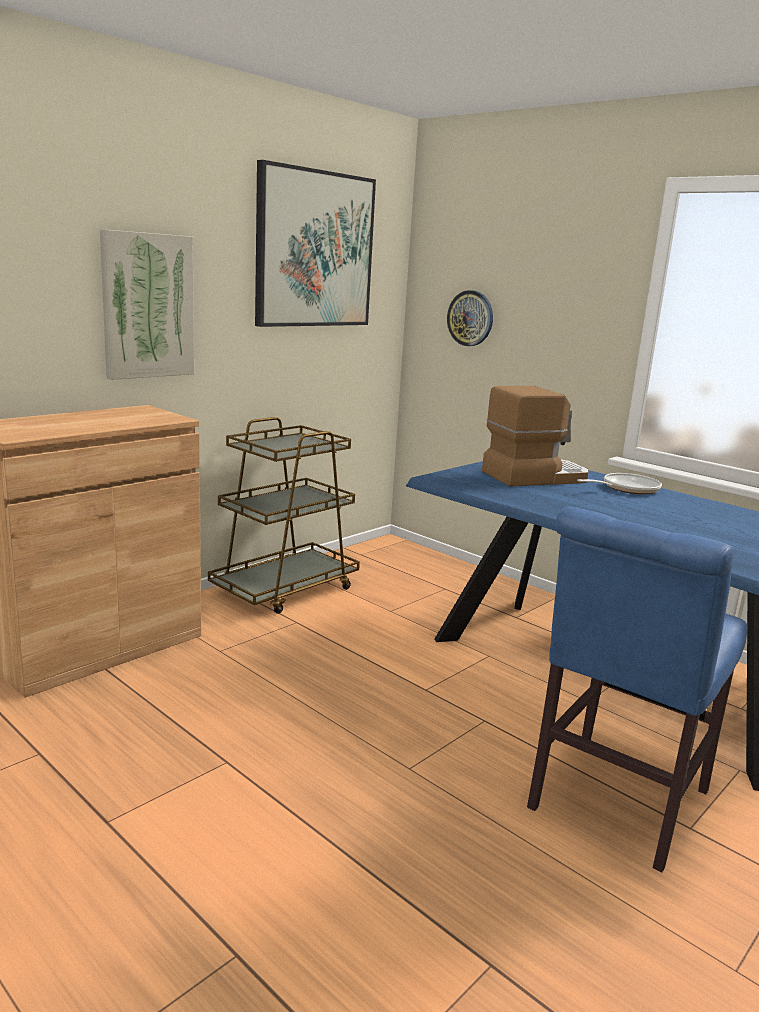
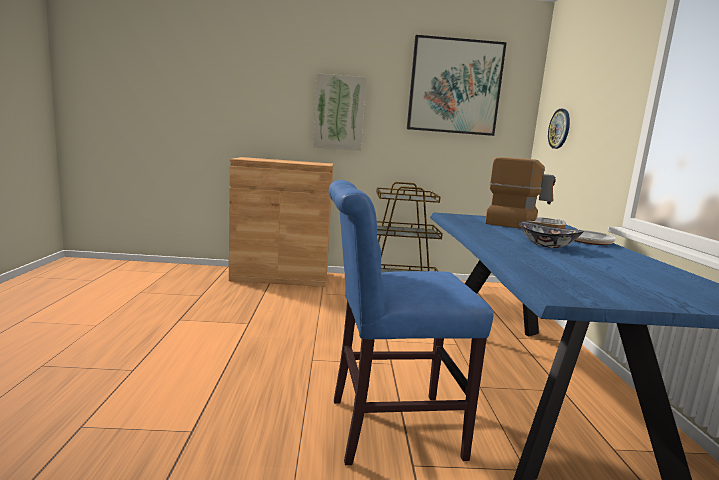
camera: 45 degrees right, 5 degrees down
(640, 511) = (546, 245): none -> bowl

